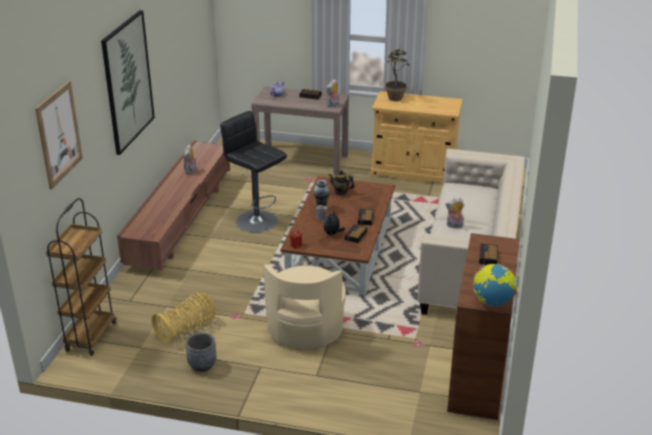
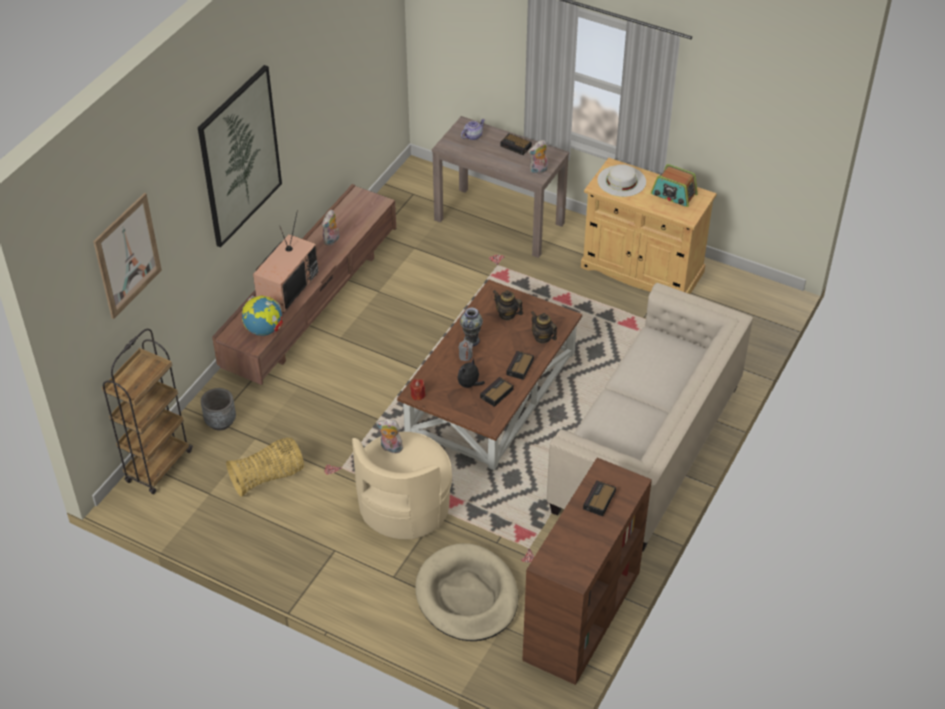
camera: 15 degrees right, 15 degrees up
(166, 199) = (287, 286): none -> television
(202, 365) = (270, 534): grey planter -> grey planter (220, 422)
(256, 221) = (404, 321): black stool -> none
(373, 200) = (542, 337): none -> teapot
(382, 377) = (467, 596): none -> beige dog bed
(395, 100) = (621, 181): potted plant -> white hat
(434, 102) = (673, 194): none -> radio
(454, 226) = (620, 408): plush toy -> plush toy (390, 448)
(492, 302) = (570, 572): globe -> globe (264, 330)

